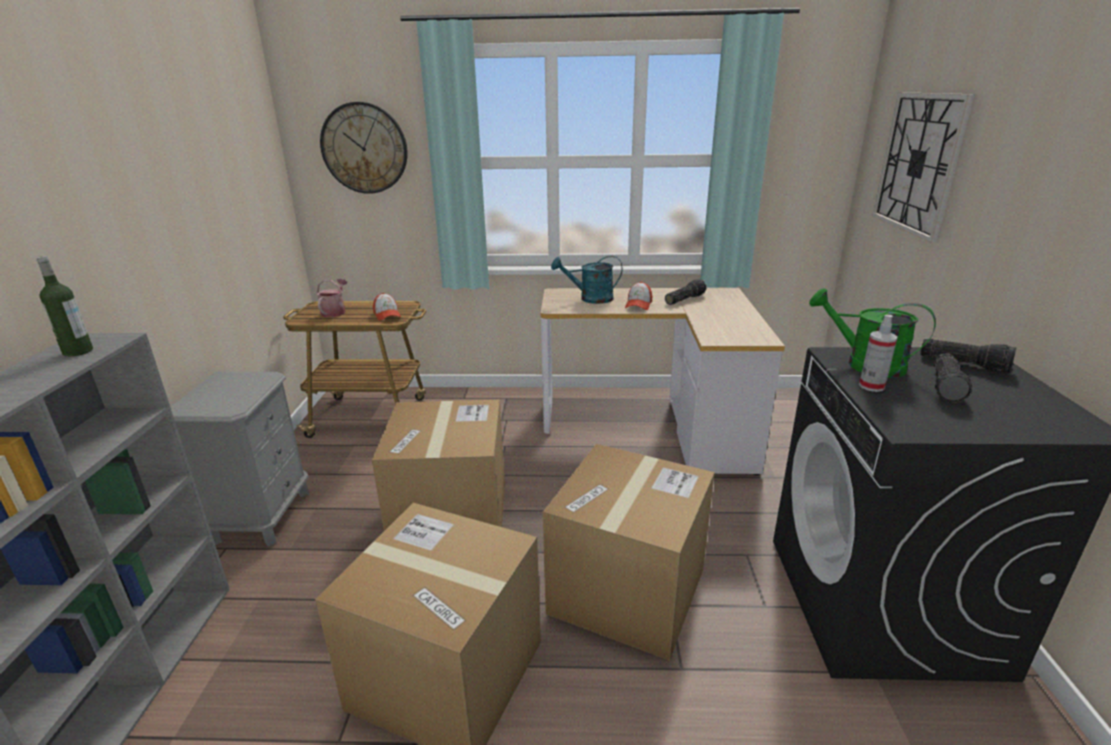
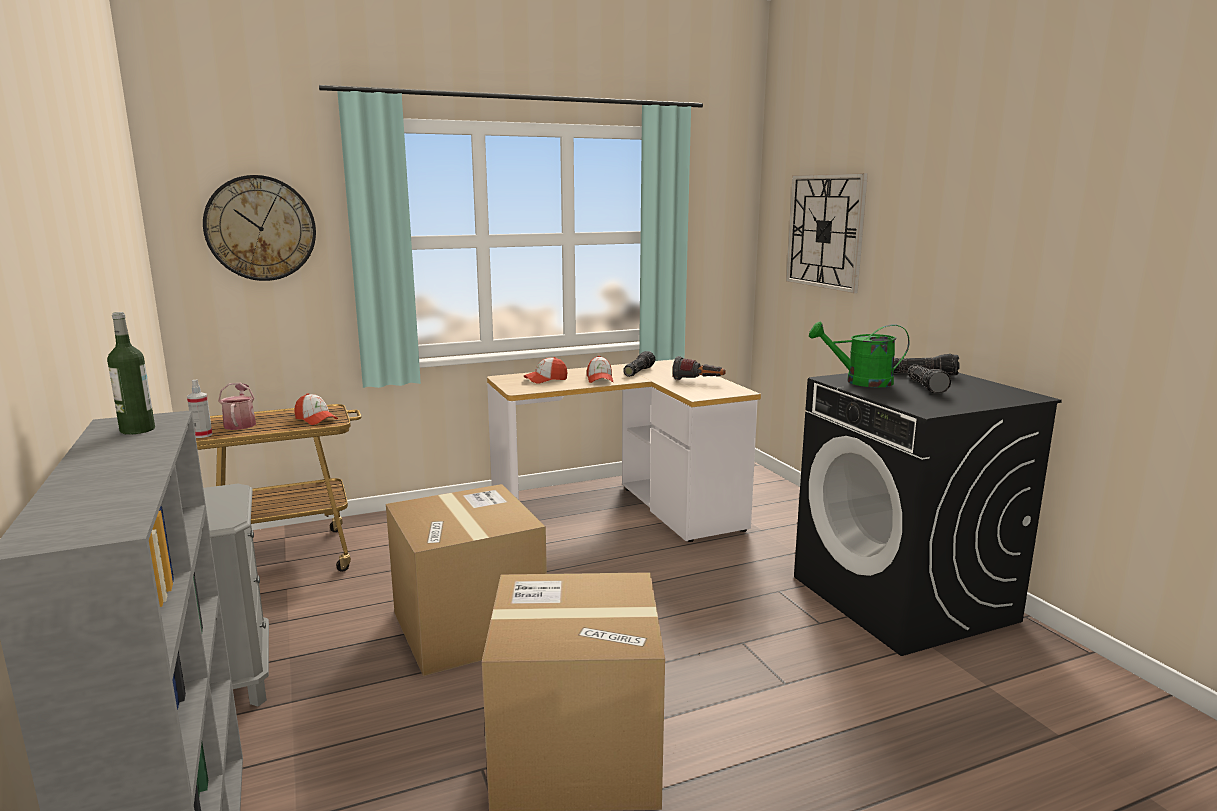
camera: 25 degrees left, 10 degrees down
(590, 299) = (546, 379): turquoise watering can -> cap
(627, 591) = (697, 642): cardboard box -> none
(732, 320) = (698, 381): none -> flashlight
(871, 386) = (879, 392): spray bottle -> spray bottle (202, 435)

